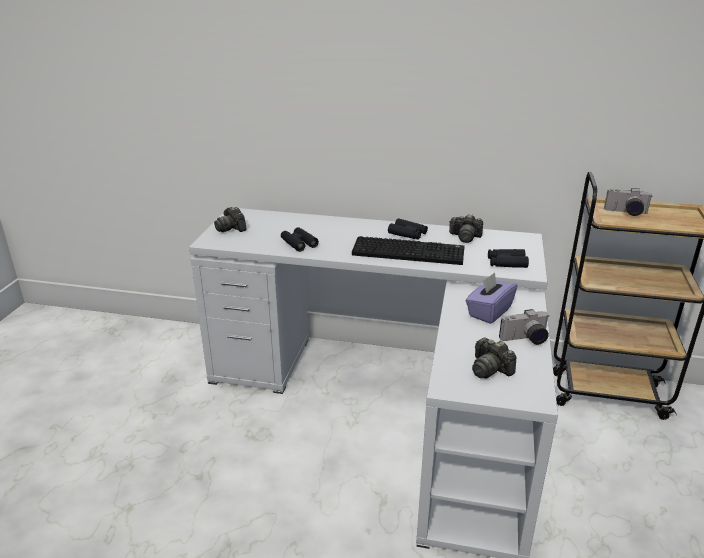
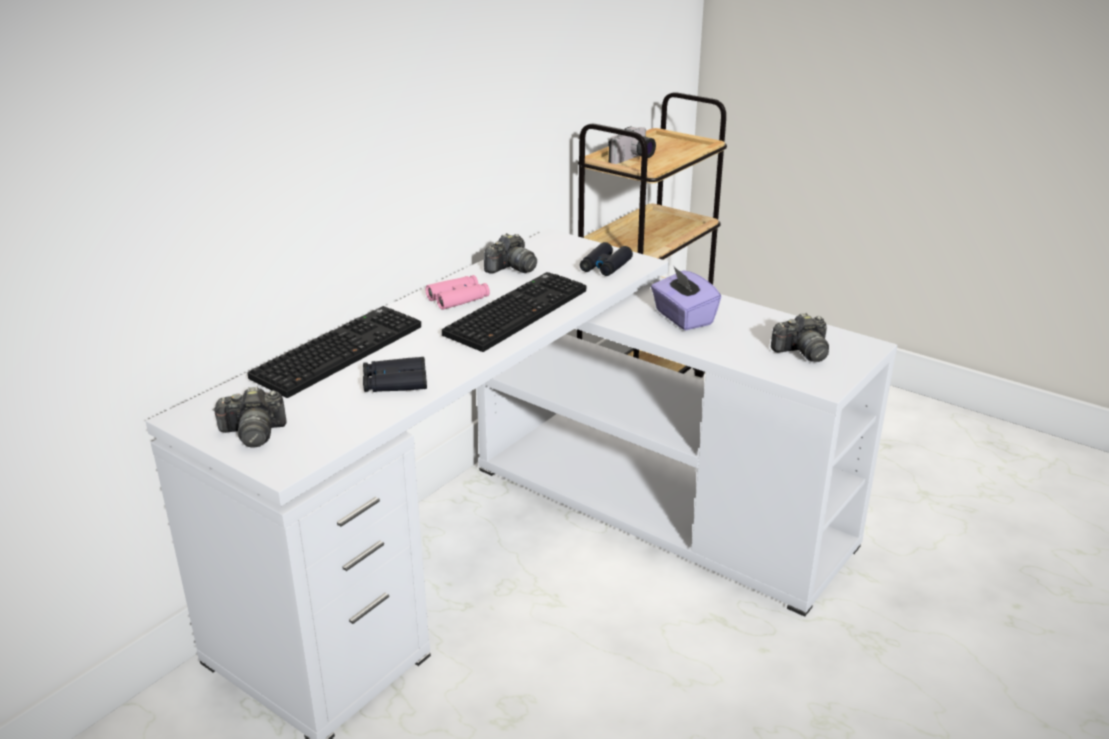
camera: 65 degrees left, 0 degrees up
(319, 223) = (338, 351): none -> keyboard
(407, 234) = (458, 298): black binoculars -> pink binoculars
(525, 340) = (756, 317): camera -> none

